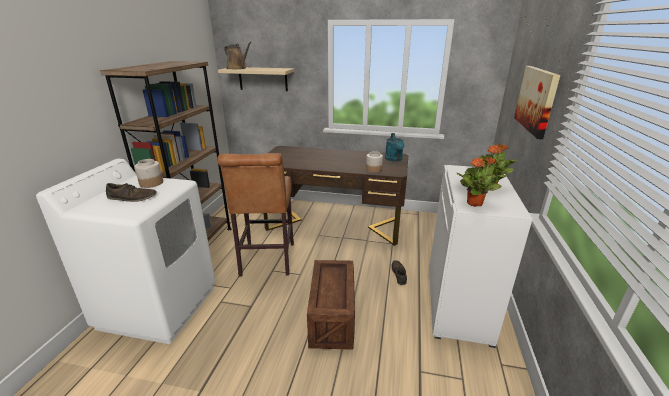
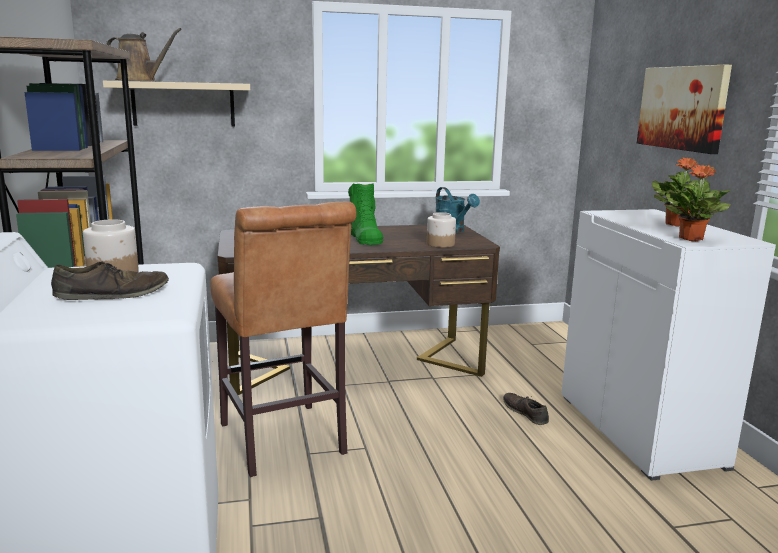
camera: 25 degrees left, 10 degrees down
(332, 317) = (481, 494): crate -> none
(338, 160) = (365, 238): none -> green boot

